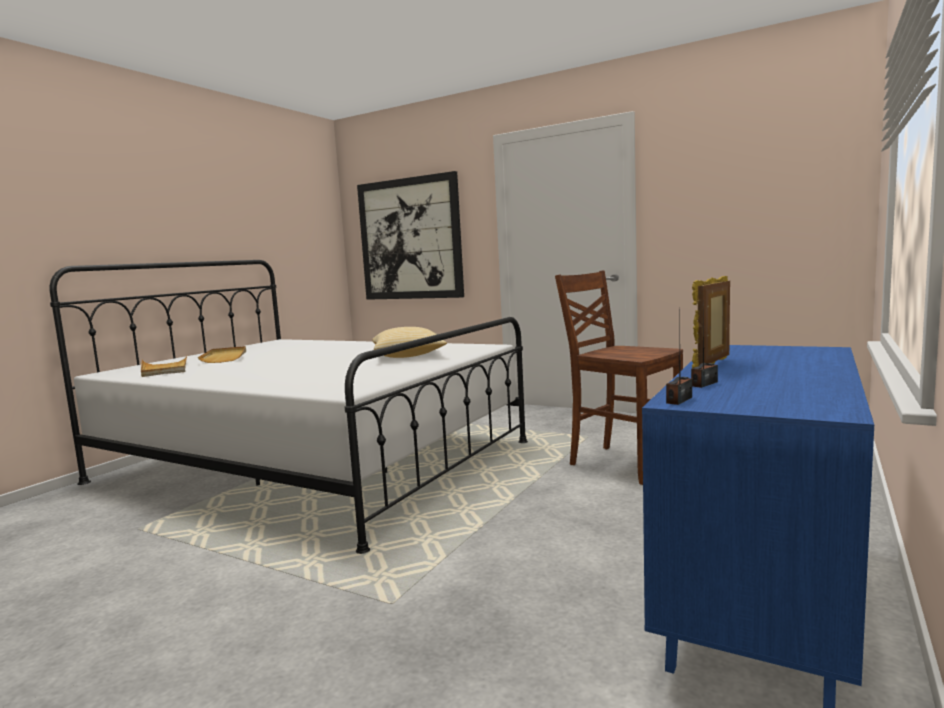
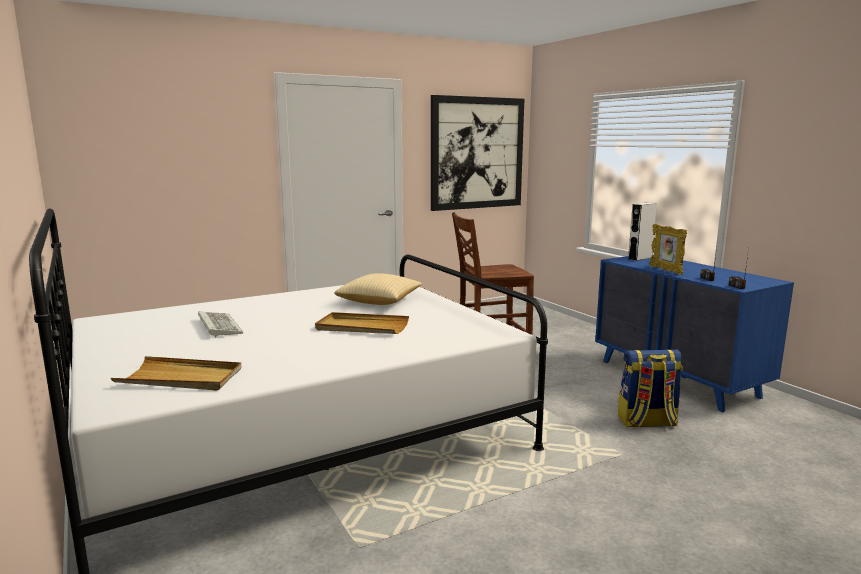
camera: 60 degrees left, 5 degrees up
(225, 357) = (168, 349): beige tray -> beige tray (362, 327)
(286, 352) = (218, 326): none -> keyboard
(410, 239) = (164, 173): picture -> picture (477, 153)
(520, 603) = (646, 422): none -> backpack
(782, 350) = (640, 258): none -> white speaker

